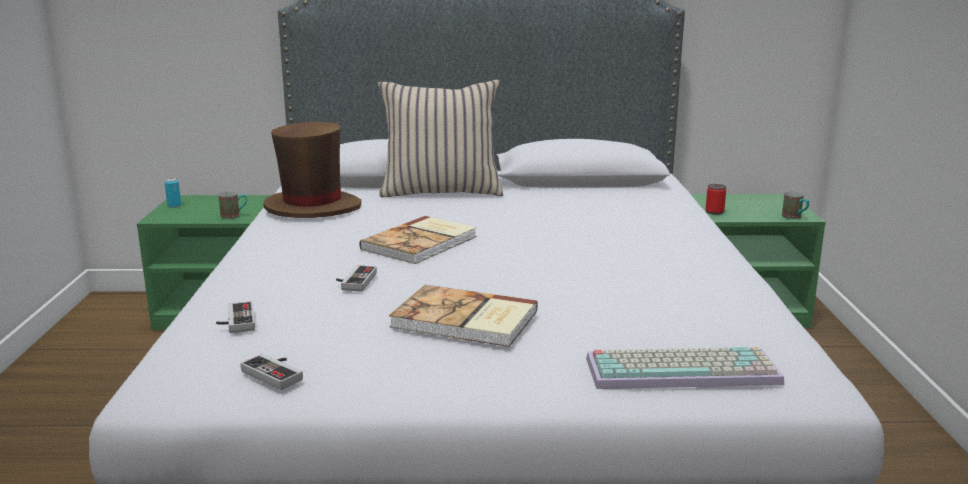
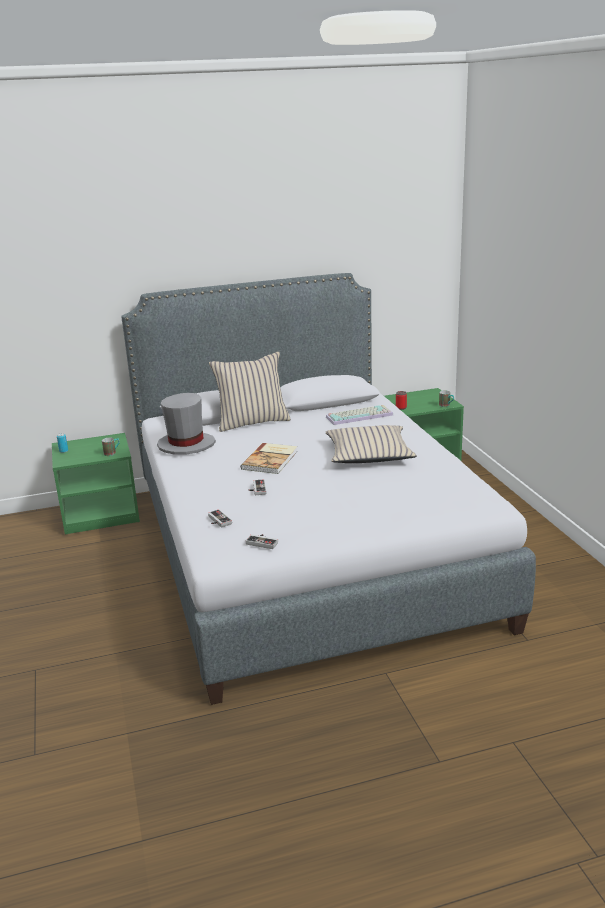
camera: 15 degrees left, 5 degrees up
(312, 207) = (186, 445): brown hat -> grey hat
(465, 320) = (329, 501): book -> none
(599, 257) = (369, 454): none -> beige pillow
(683, 369) = (440, 508): keyboard -> keyboard (359, 415)

